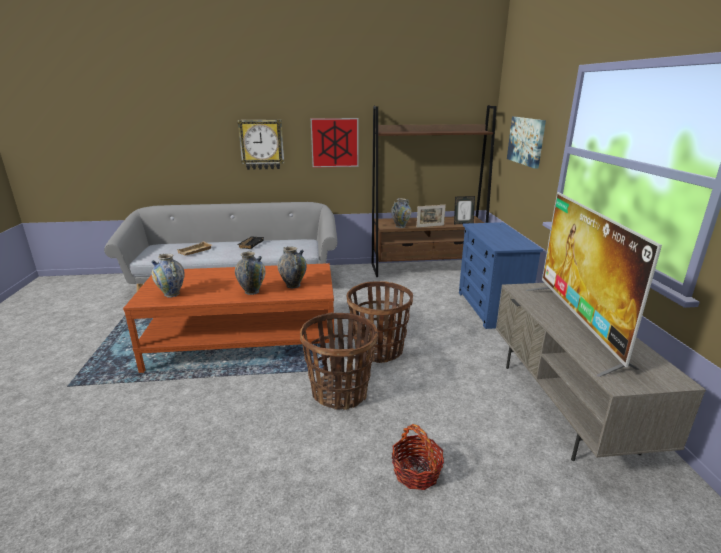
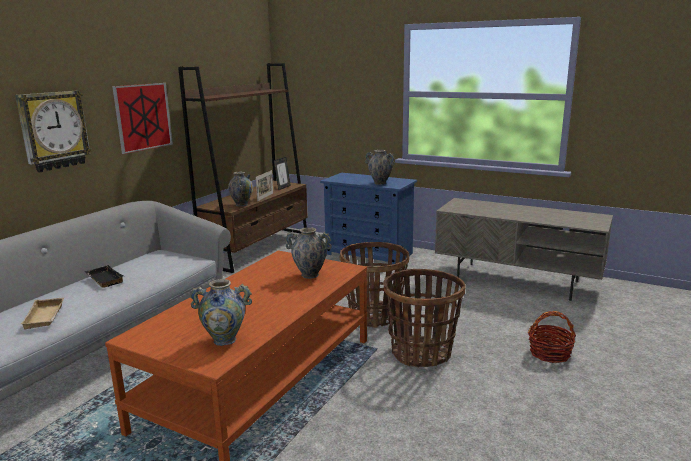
camera: 55 degrees left, 5 degrees down
(252, 291) = (294, 295): vase -> vase (380, 183)
(526, 141) = (339, 93): picture -> none
(577, 325) = (521, 213): television -> none

